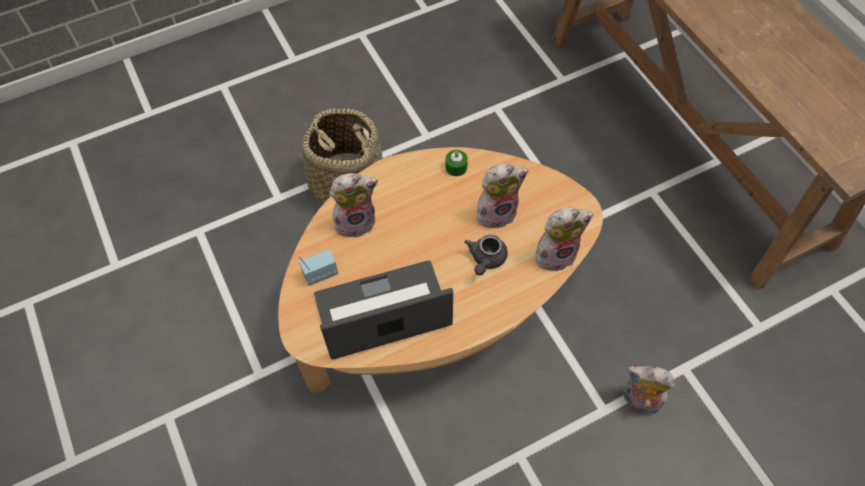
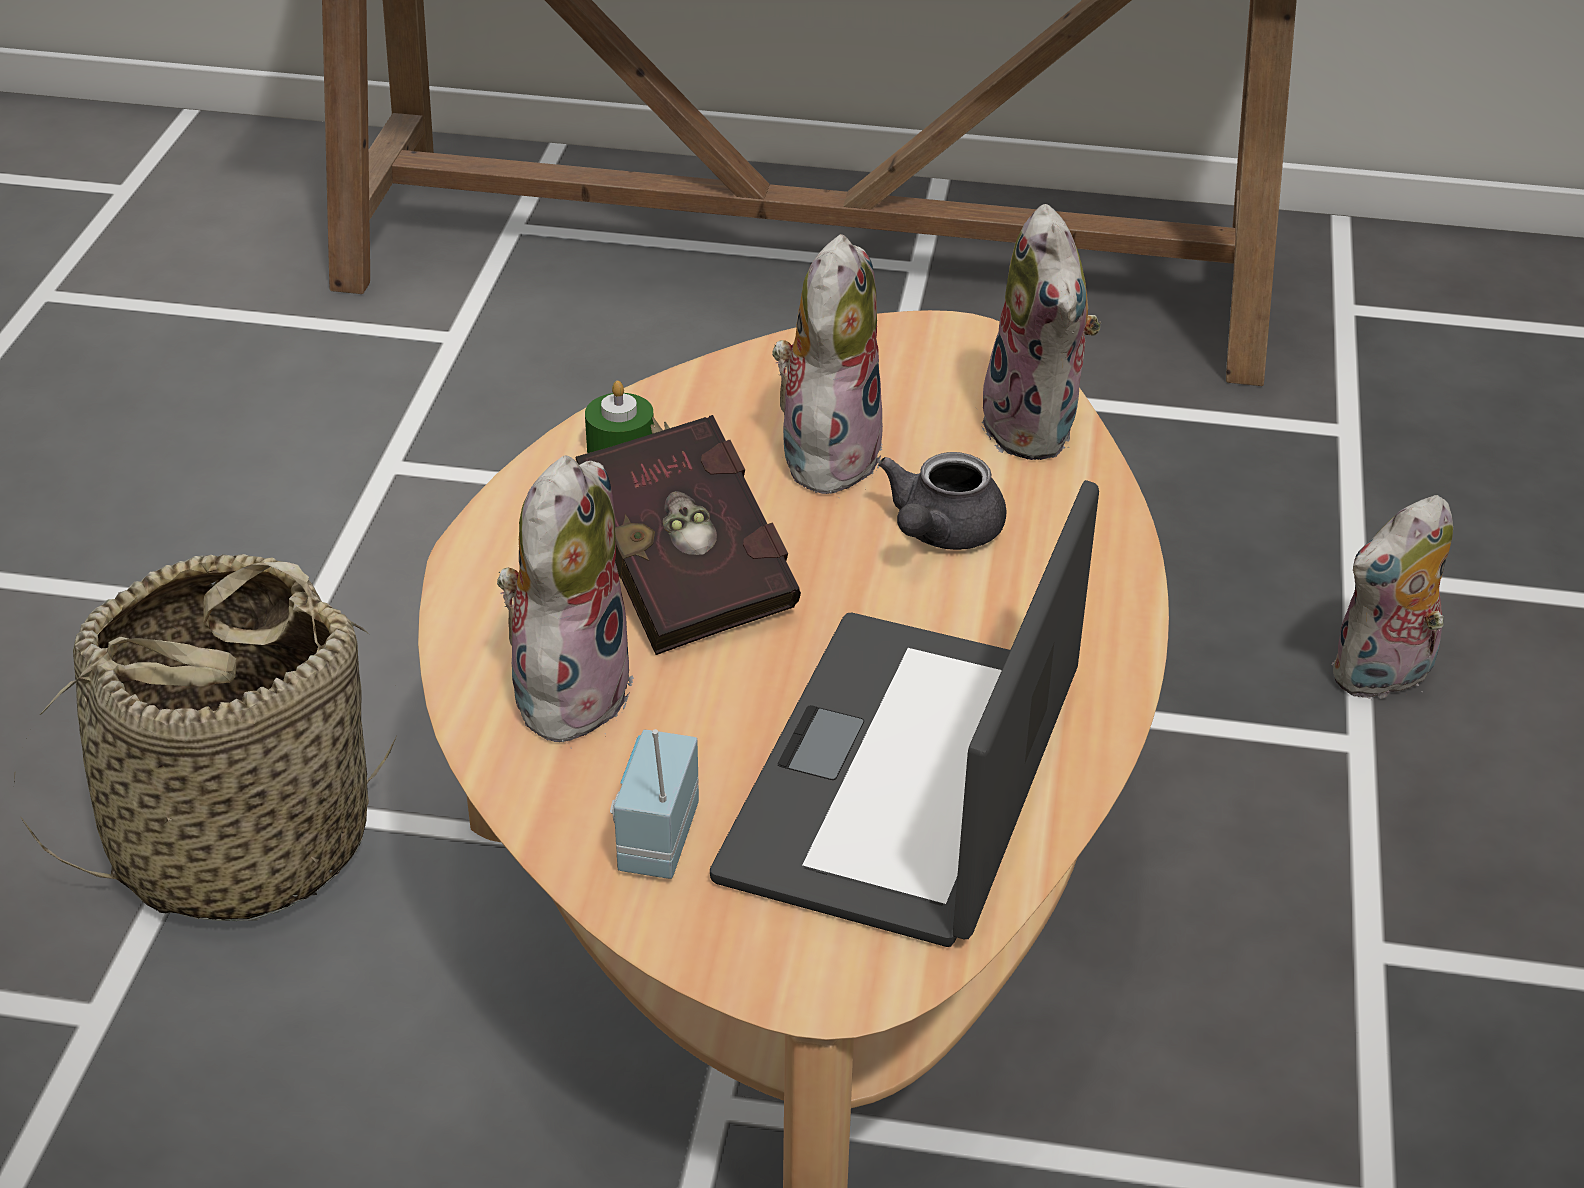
camera: 55 degrees left, 20 degrees down
(418, 215) = (685, 574): none -> red book
(486, 260) = (940, 533): grey teapot -> grey teapot turned 60 degrees clockwise
(556, 254) = (1037, 429): plush toy -> plush toy turned 150 degrees clockwise

